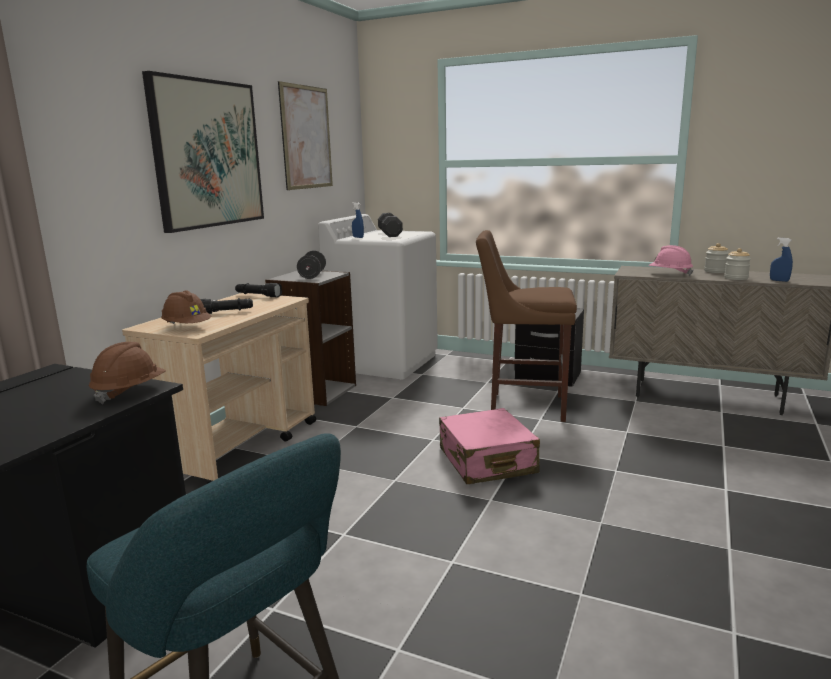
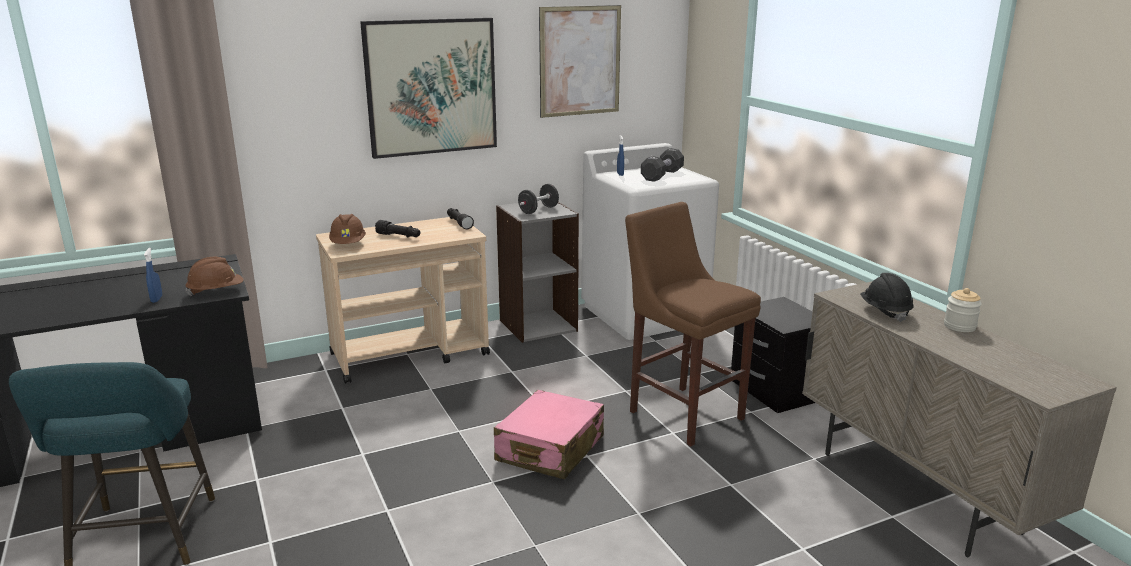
camera: 40 degrees right, 5 degrees up
(669, 274) = (884, 311): pink hard hat -> black hard hat
(736, 278) = (946, 345): jar -> none
(779, 280) = (991, 368): blue spray bottle -> blue spray bottle (156, 299)

